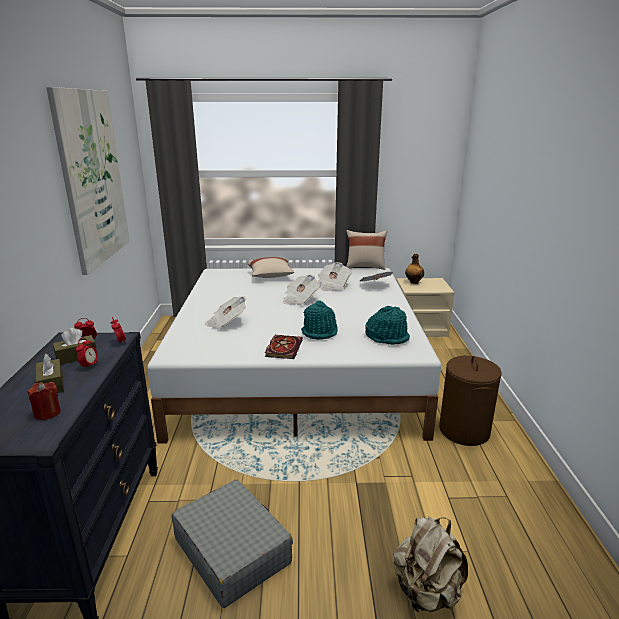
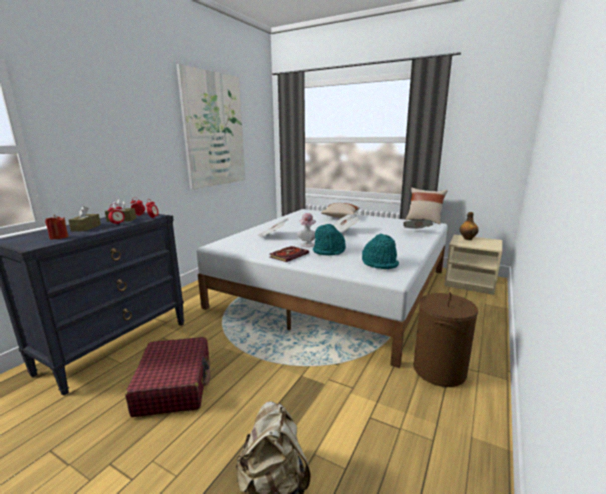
camera: 30 degrees right, 5 degrees down
(232, 550) = (174, 385): grey suitcase -> red suitcase
(284, 327) = (307, 244): none -> hat
(333, 286) = (380, 228): newspaper -> none

